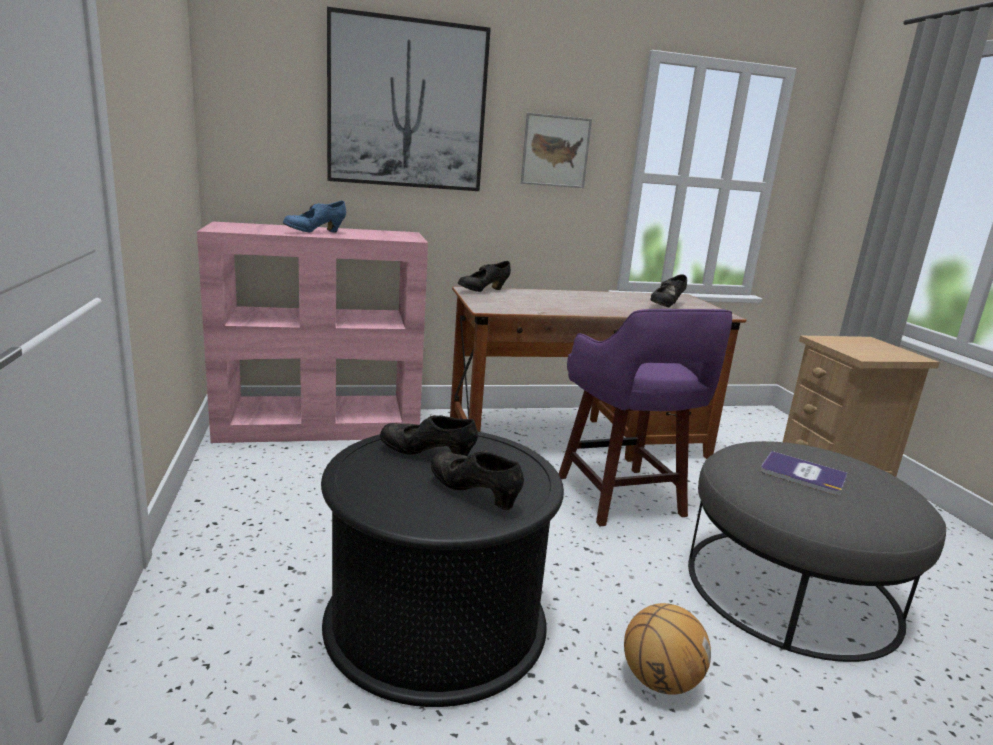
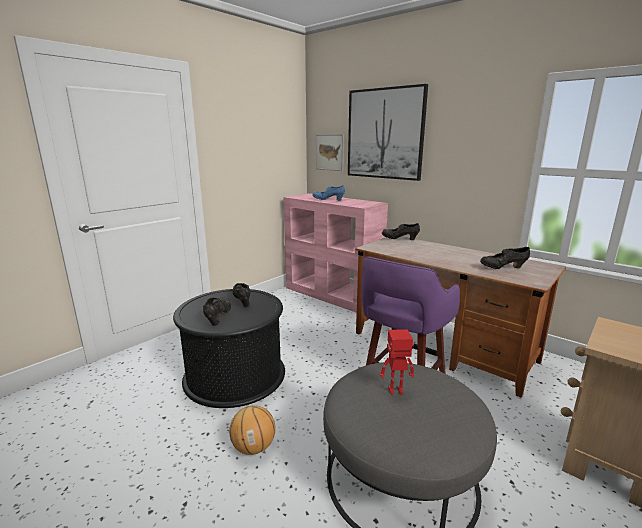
camera: 55 degrees right, 0 degrees up
(555, 151) = (469, 154): picture -> picture (329, 152)
(802, 474) = (396, 391): book -> toy robot

